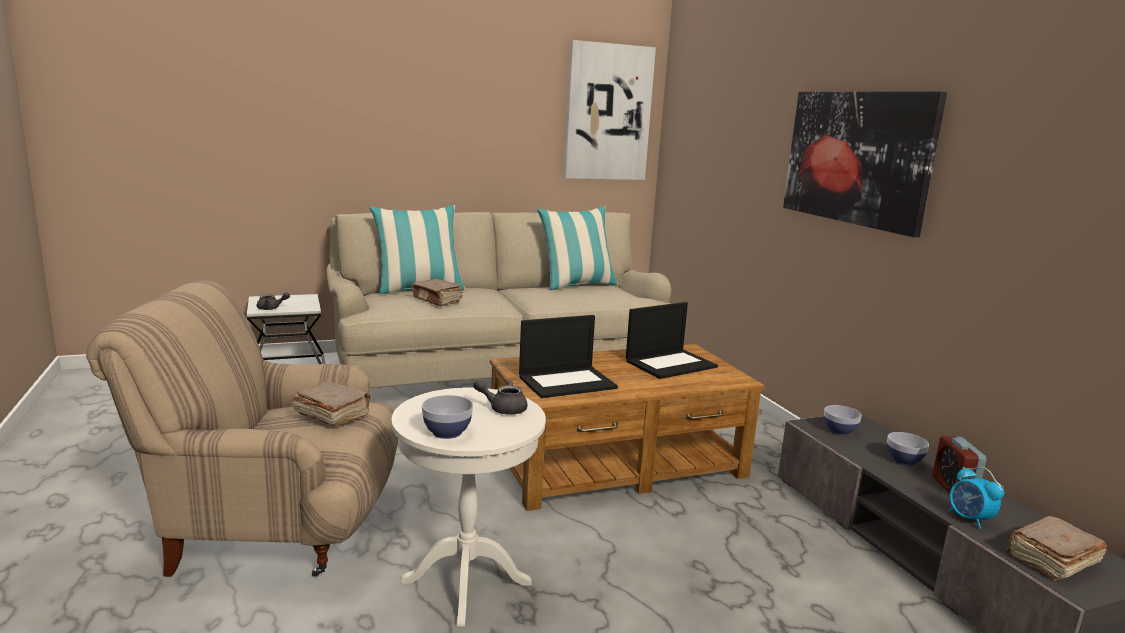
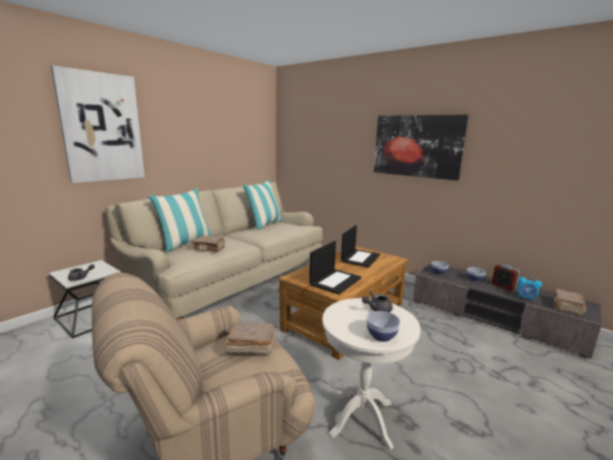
camera: 30 degrees left, 0 degrees up
(608, 113) = (253, 128): picture -> picture (102, 128)

